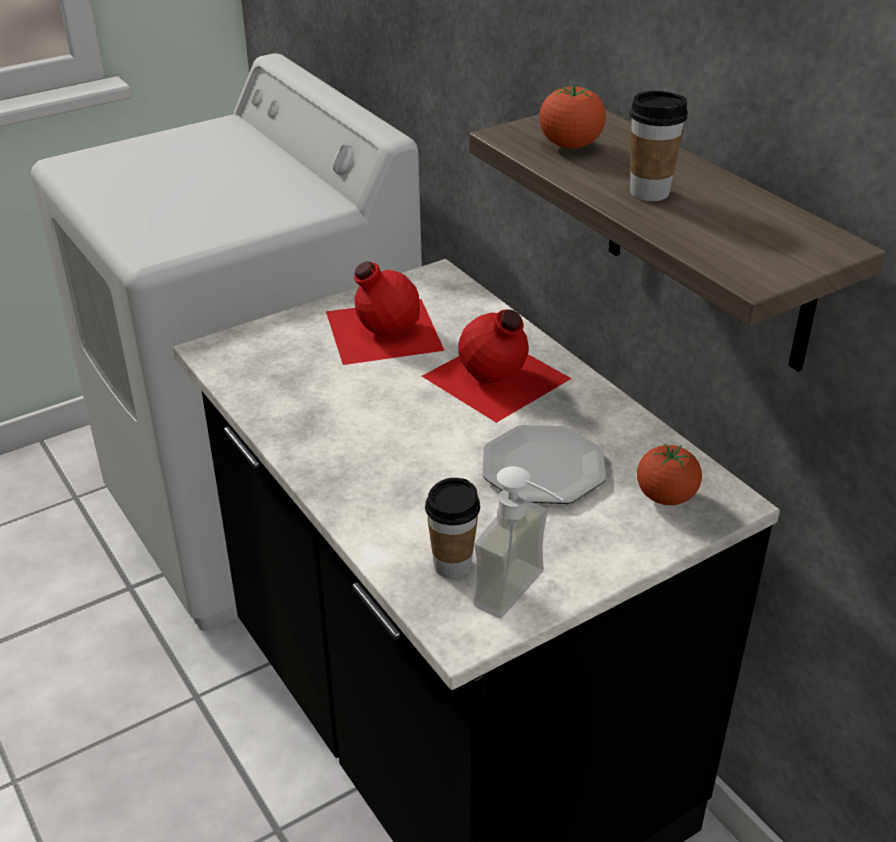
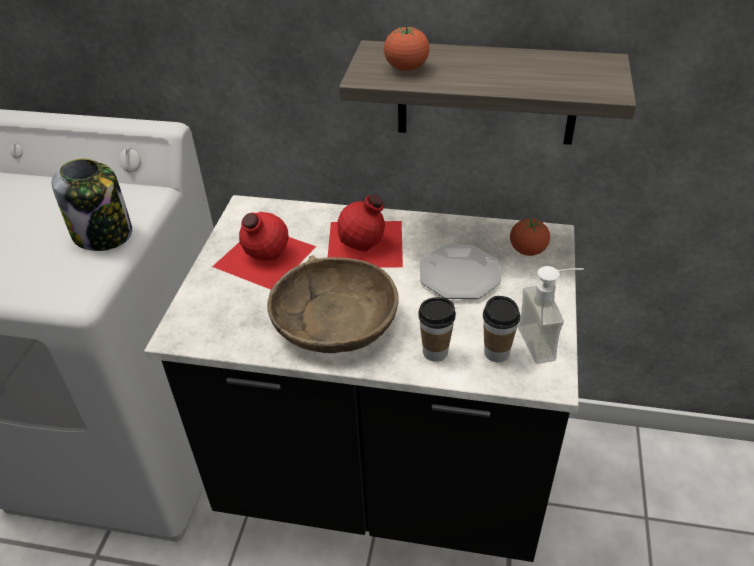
camera: 45 degrees left, 5 degrees up
(243, 218) = (104, 234): none -> jar
(351, 426) = (334, 320): none -> brown bowl
(649, 192) = (491, 74): cup -> cup (435, 352)

